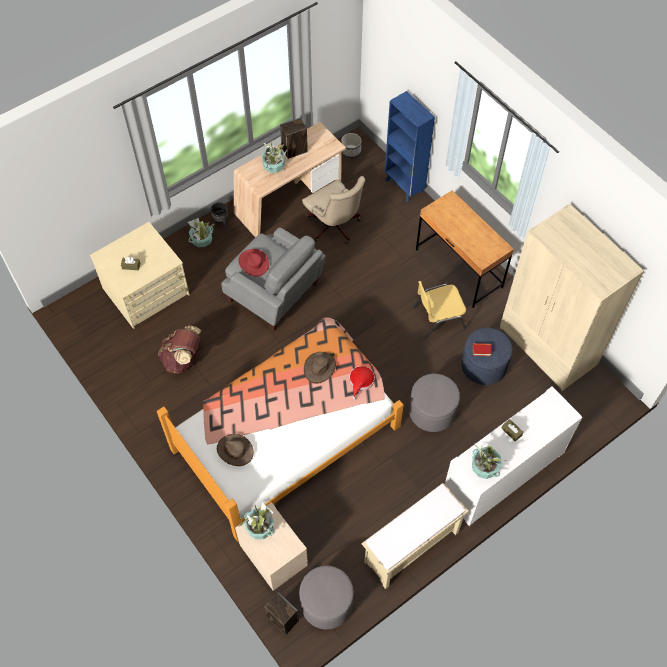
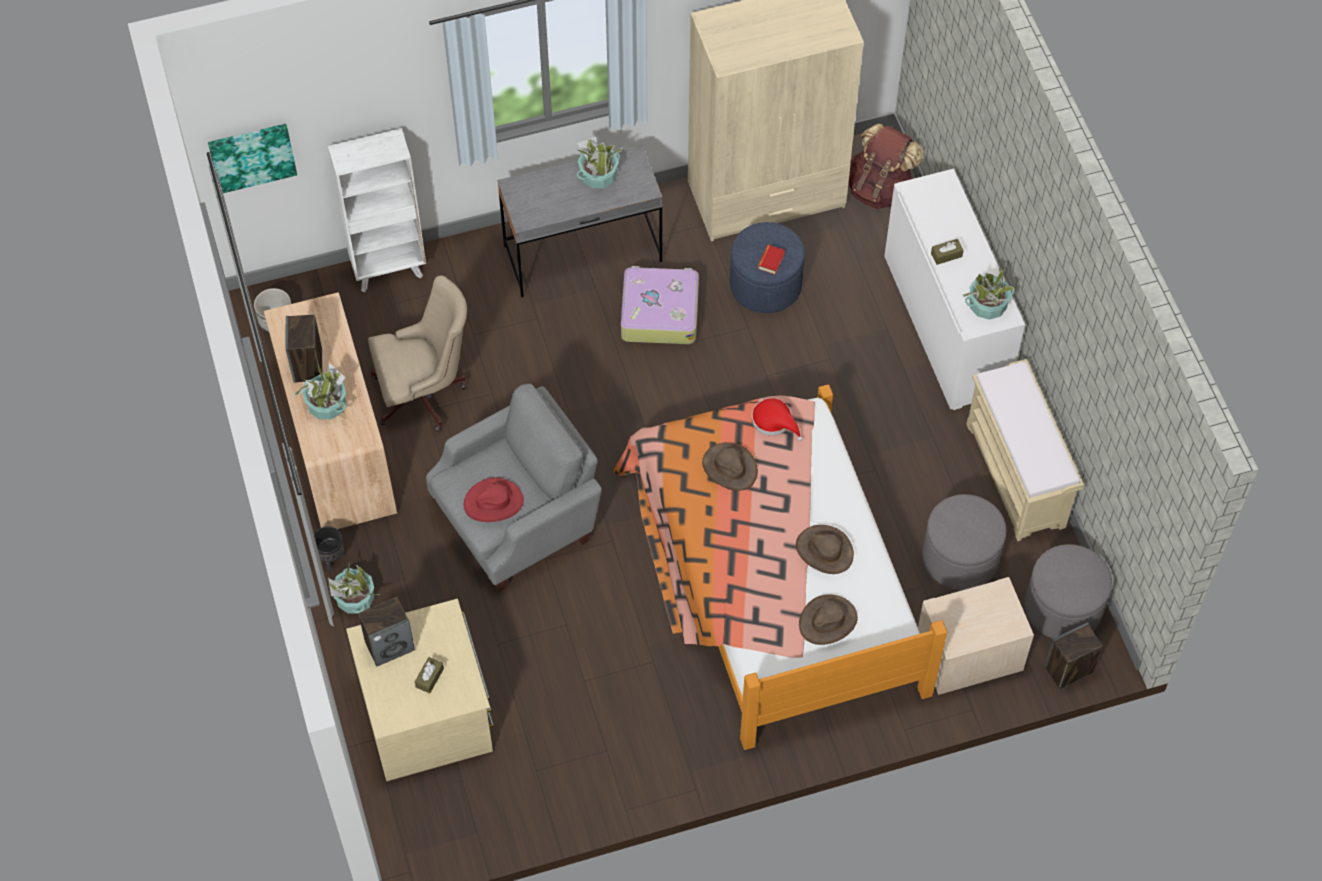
camera: 70 degrees left, 0 degrees up
(144, 243) = (390, 646): none -> speaker
(183, 359) = (585, 689): brown backpack -> brown backpack (880, 189)
(260, 527) = (958, 626): potted plant -> potted plant (598, 175)
(281, 434) = (824, 550): none -> brown hat
(381, 62) = (252, 156): none -> picture
(404, 187) = (389, 270): blue bookcase -> white bookcase
(432, 411) = (815, 376): grey ottoman -> grey ottoman (960, 557)
(438, 317) = (659, 312): yellow chair -> suitcase
(458, 268) = (583, 253): brown desk -> grey desk

